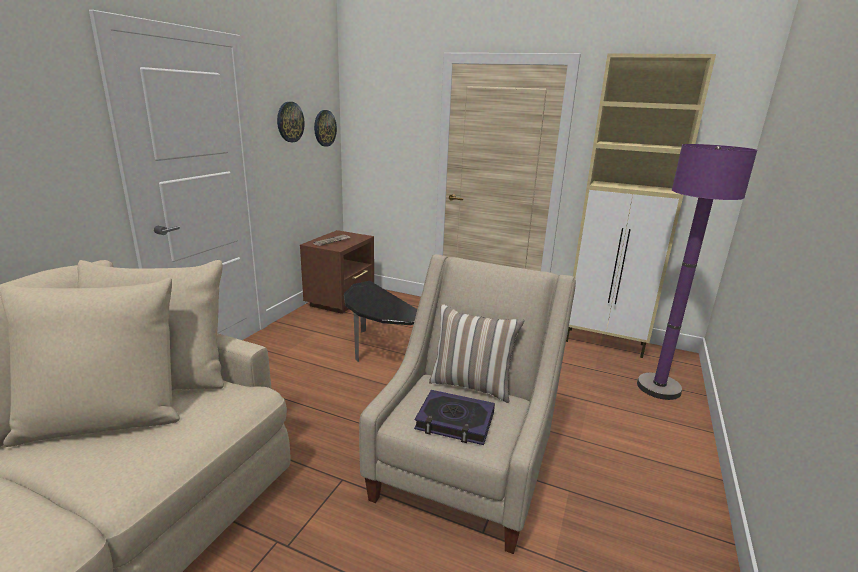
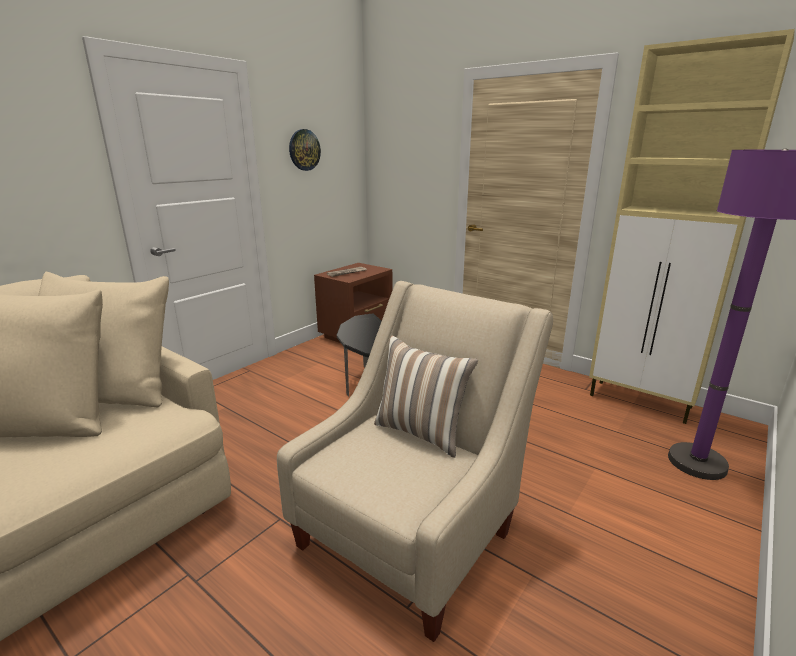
camera: 15 degrees right, 0 degrees up
(324, 128) = (345, 157): wall clock -> none
(455, 422) = (380, 472): book -> none

